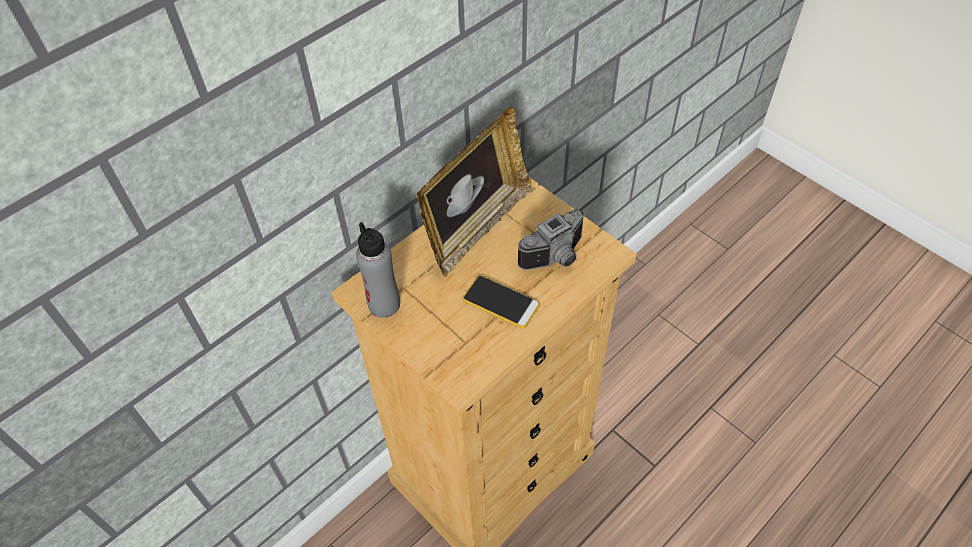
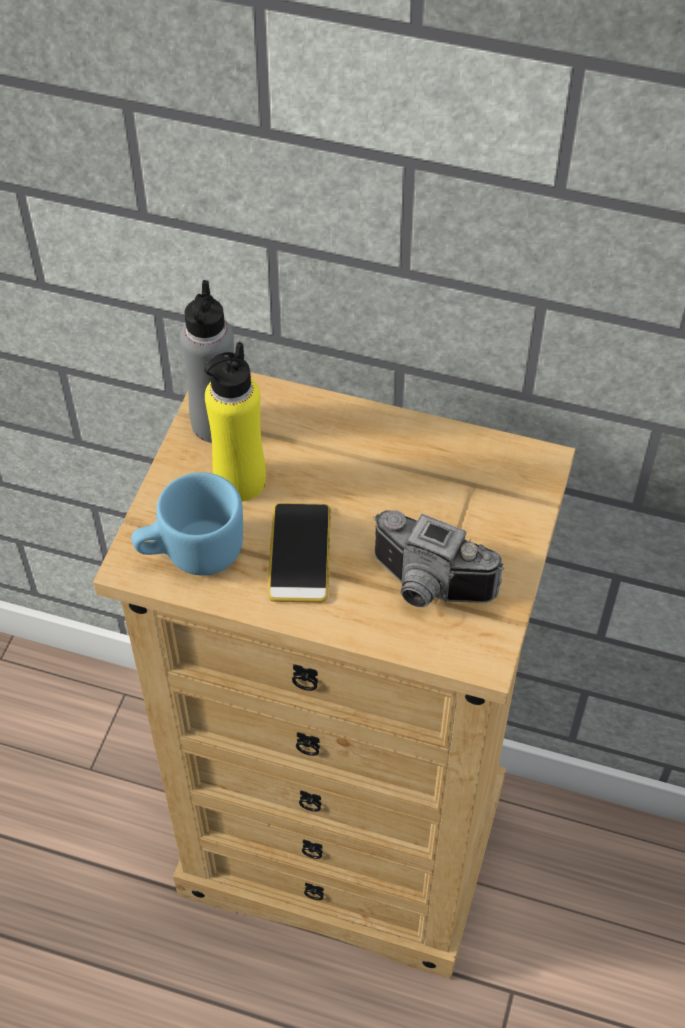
camera: 60 degrees right, 0 degrees up
(433, 309) = (240, 481): none -> yellow bottle
(468, 352) = (191, 552): none -> blue mug
(476, 227) = (418, 464): picture frame -> none

